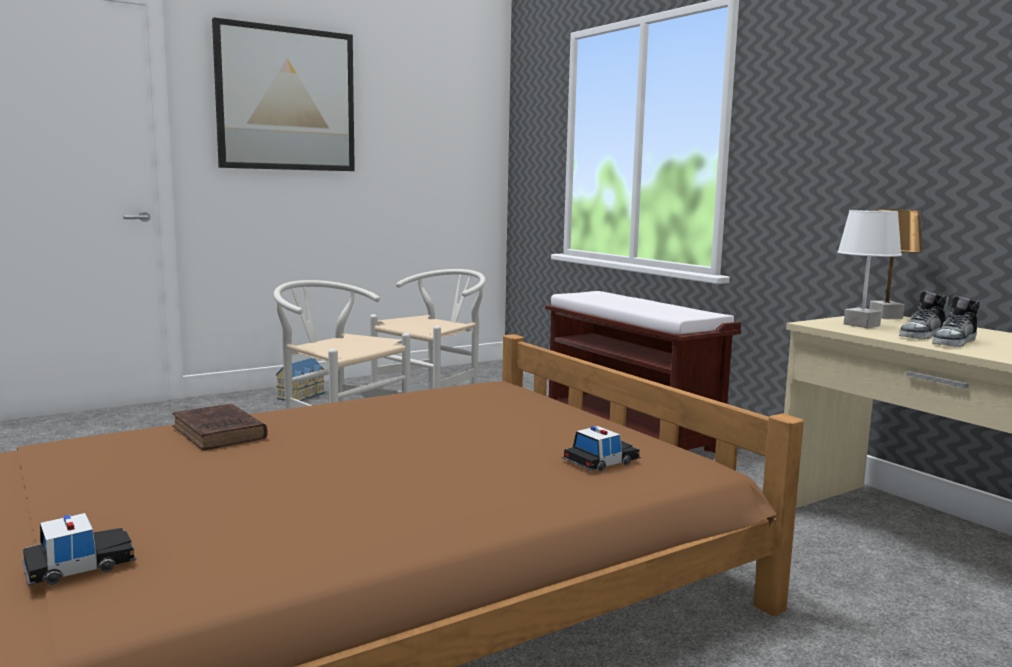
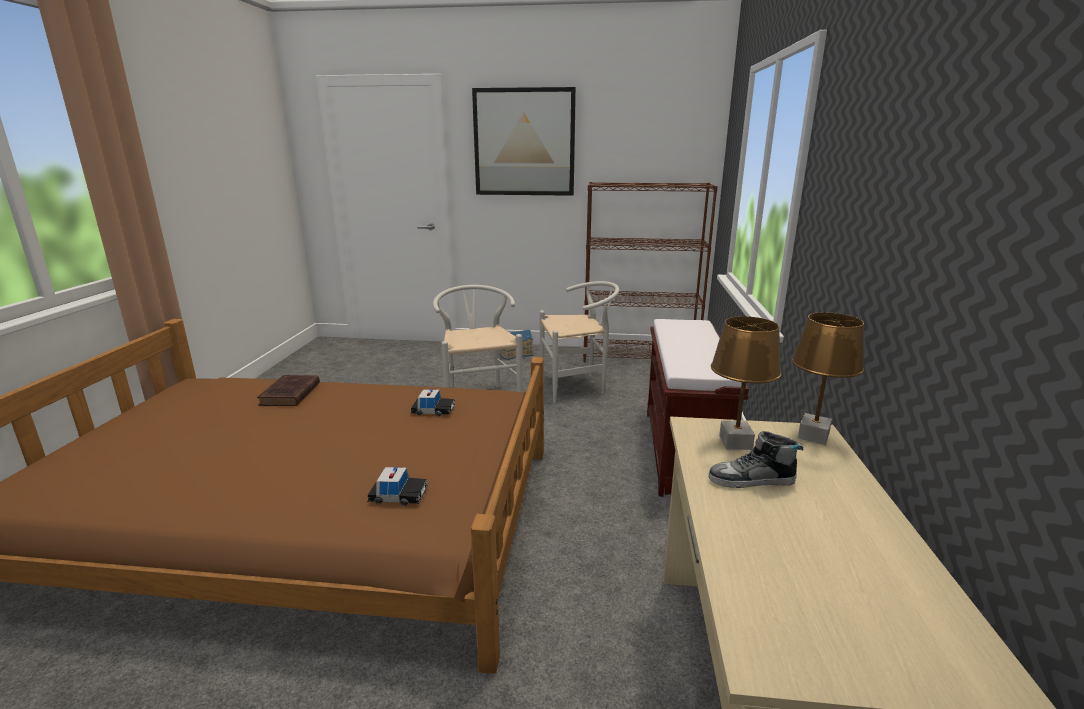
camera: 40 degrees right, 10 degrees up
(79, 565) = (84, 465): toy car -> toy car (433, 410)
(451, 373) = (640, 356): none -> brown bookcase
(861, 325) = (734, 442): white table lamp -> brown table lamp
(954, 342) = (752, 505): shoe -> none

